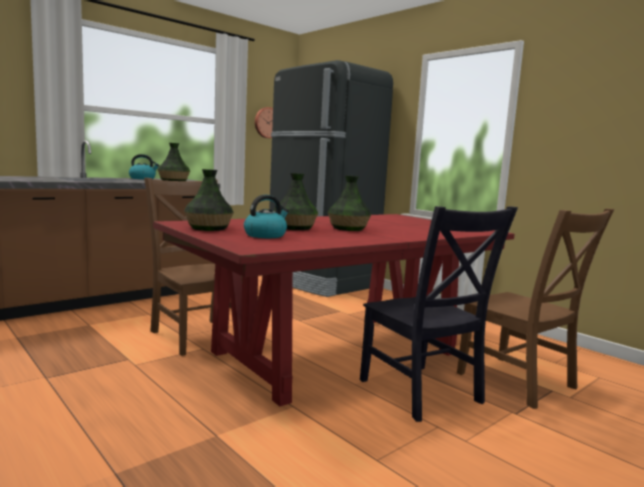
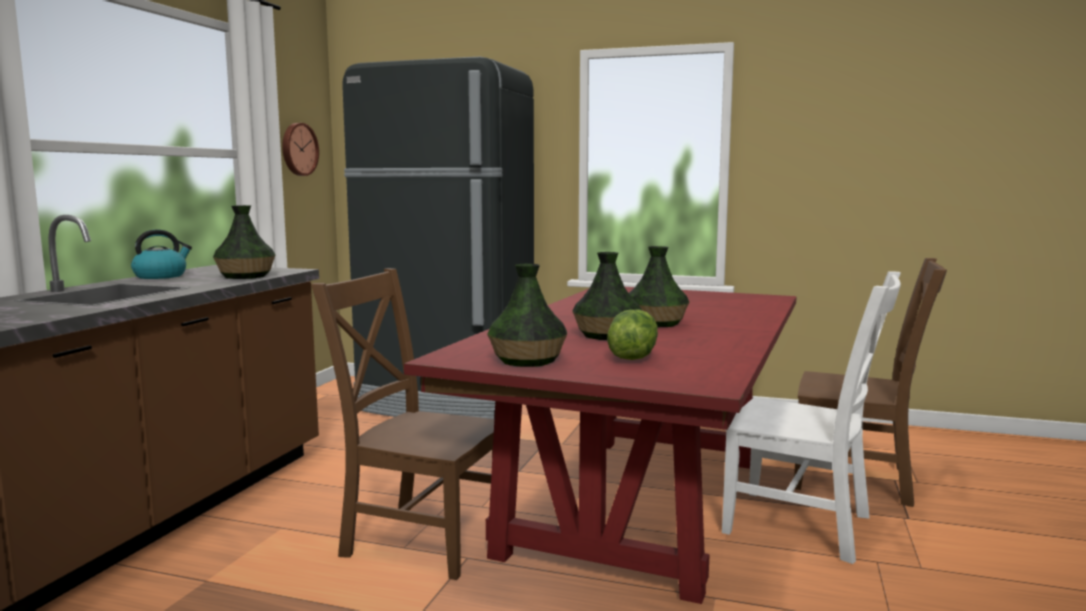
camera: 30 degrees left, 0 degrees up
(265, 235) = (632, 357): kettle -> lettuce
(422, 393) = (804, 526): black chair -> white chair

